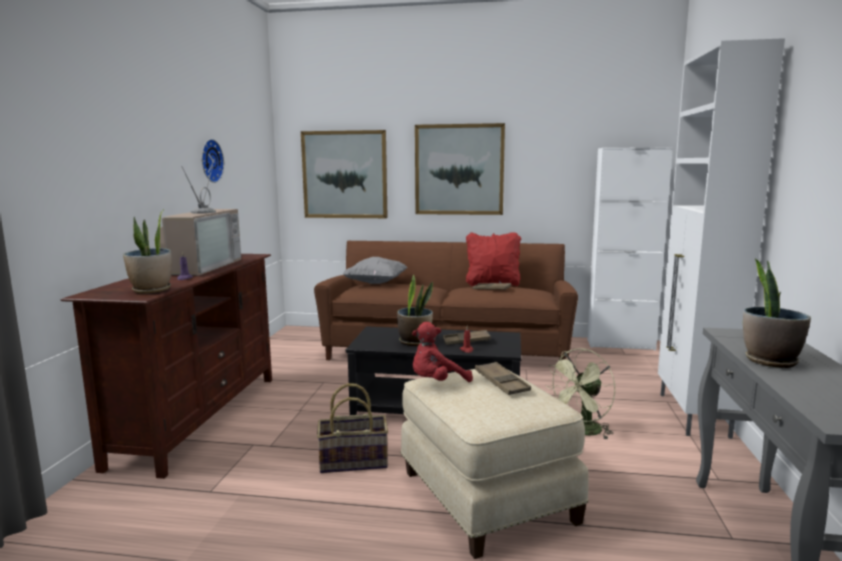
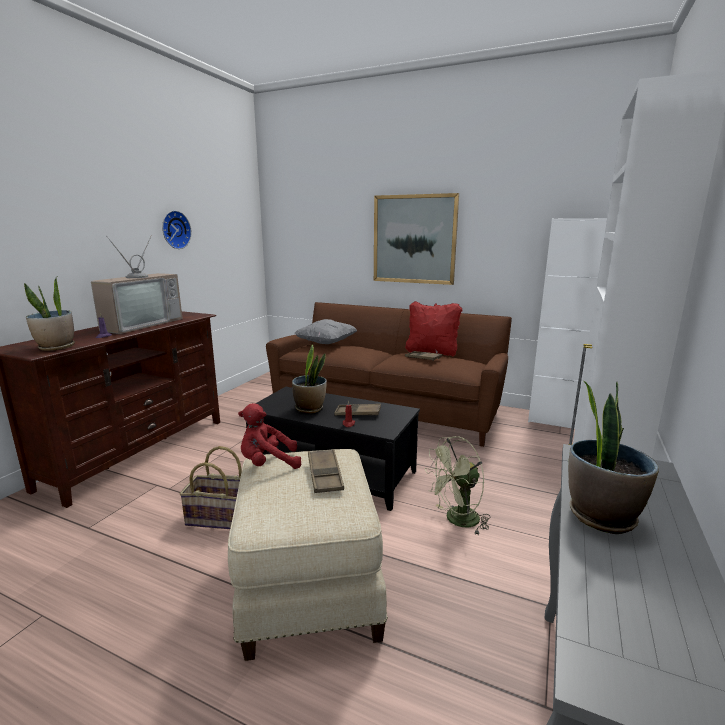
camera: 15 degrees right, 5 degrees up
(345, 174) = (315, 242): picture -> none

